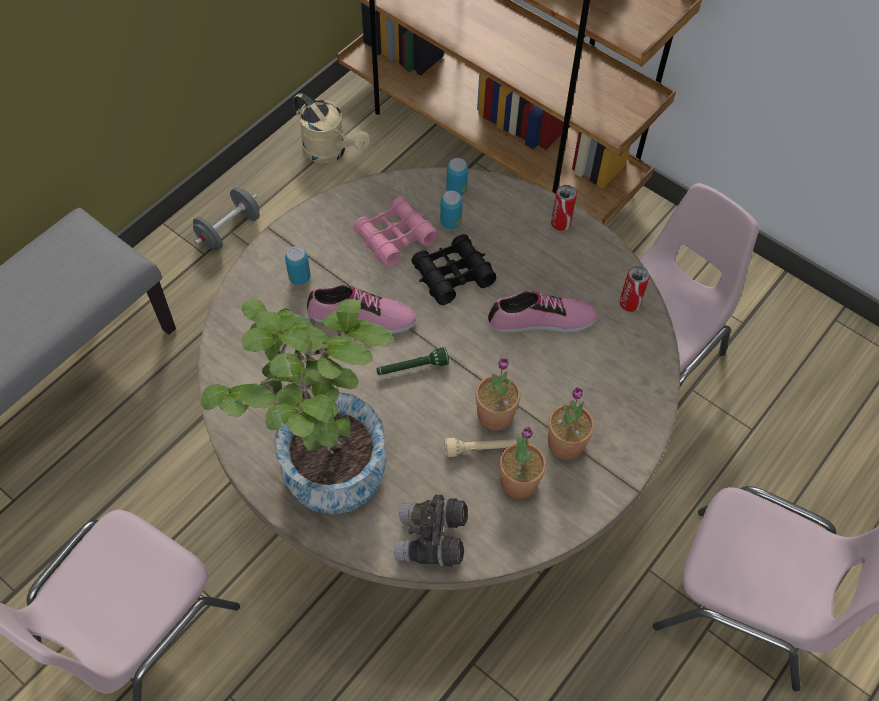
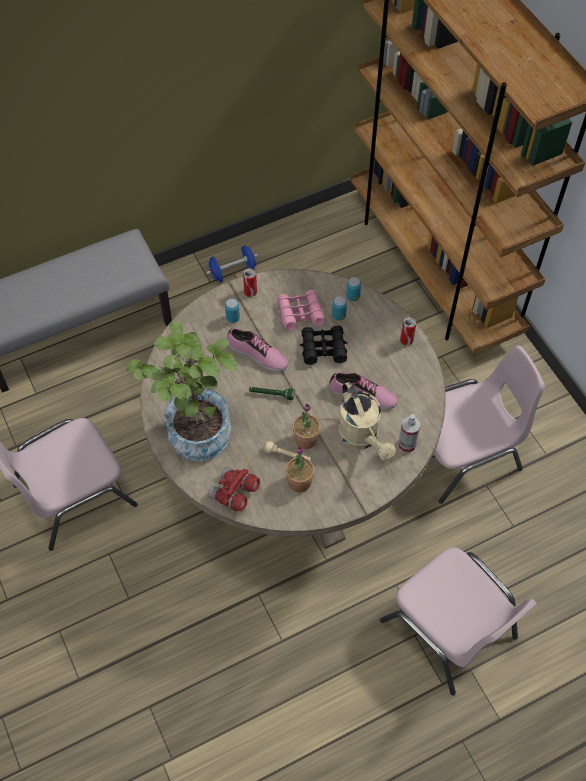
camera: 25 degrees right, 0 degrees up
(229, 230) = (232, 272): grey dumbbell -> blue dumbbell
(330, 151) = (322, 240): beige watering can -> beige watering can (362, 438)
(431, 539) = (234, 494): grey binoculars -> red binoculars
(566, 443) = (338, 471): potted plant -> none
(629, 303) = (422, 404): can -> can (250, 292)
(639, 368) = (407, 445): none -> spray bottle

